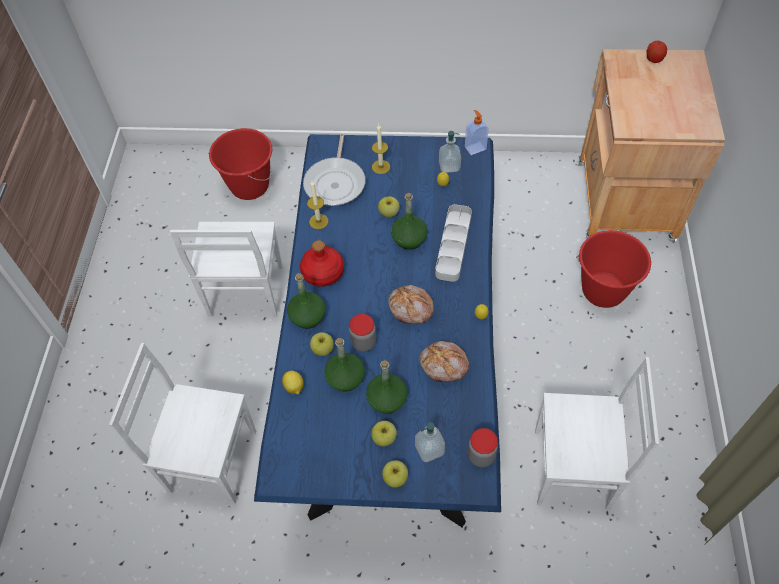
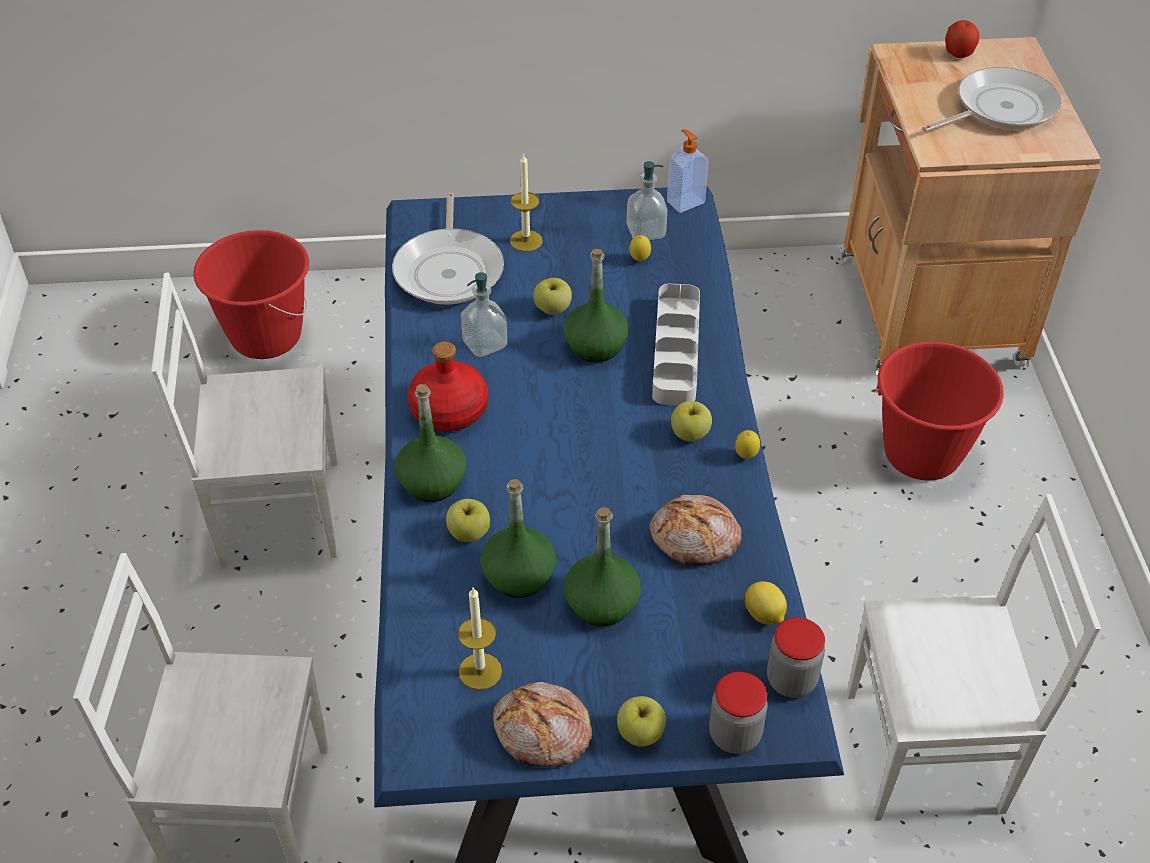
camera: 10 degrees left, 10 degrees down
(244, 292) = (277, 511): white chair -> white chair turned 90 degrees clockwise
(294, 387) = (425, 600): lemon -> lemon (764, 615)
(318, 221) = (428, 331): candle -> candle (480, 671)
(363, 342) = (542, 515): jar -> jar (734, 735)
(384, 438) = (608, 668): apple -> apple (690, 434)
(410, 309) = (618, 455): bread -> bread (542, 734)
(429, 449) = (695, 679): soap dispenser -> soap dispenser (485, 344)
(671, 100) = (1000, 108): none -> frying pan

